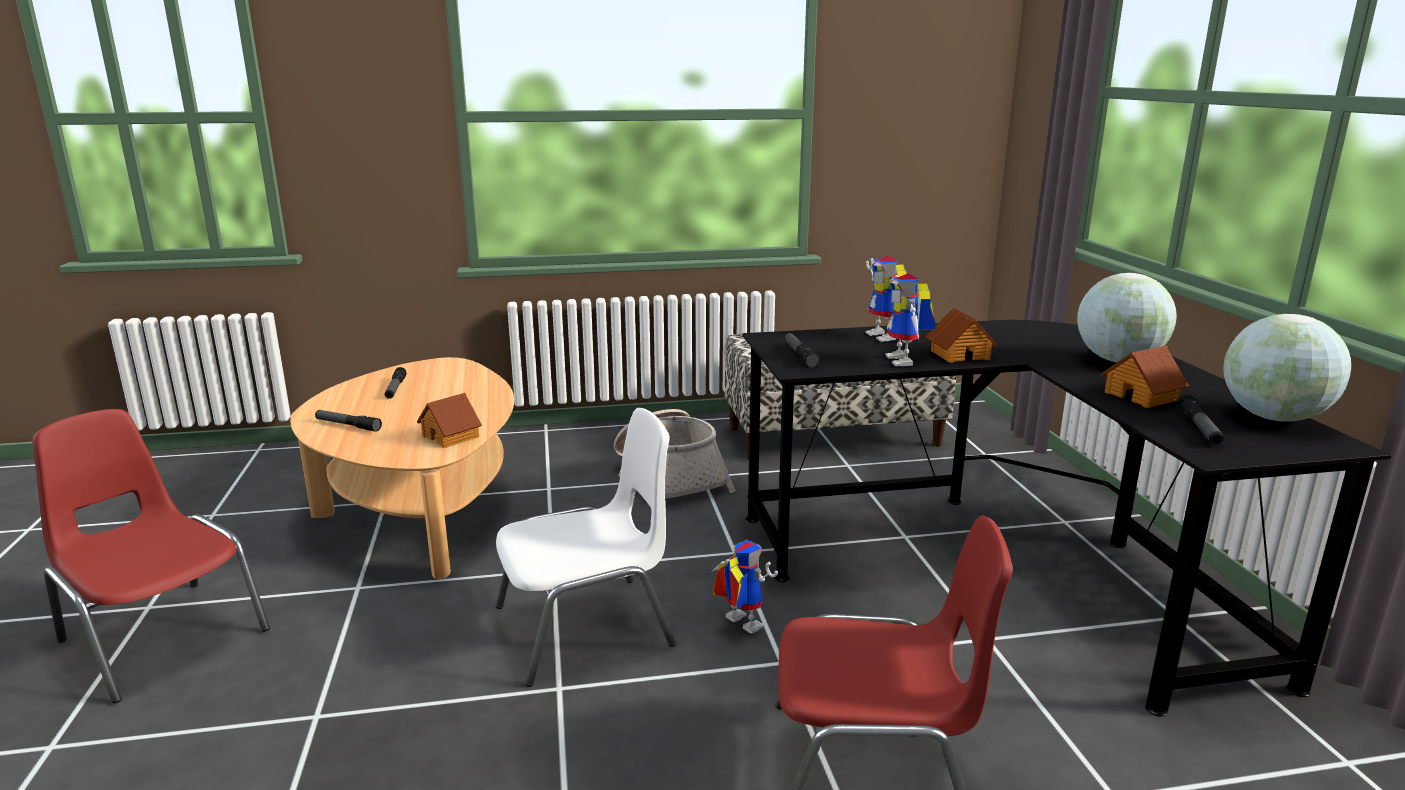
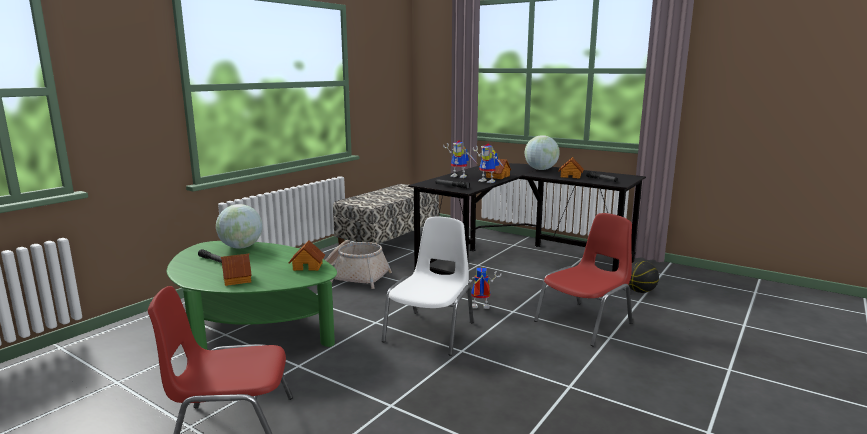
camera: 45 degrees left, 5 degrees down
(348, 425) = (236, 279): flashlight -> toy house
(423, 505) = (252, 327): beige coffee table -> green coffee table
(1172, 775) = (640, 291): none -> basketball
(1273, 417) = (608, 174): globe -> globe (241, 247)

